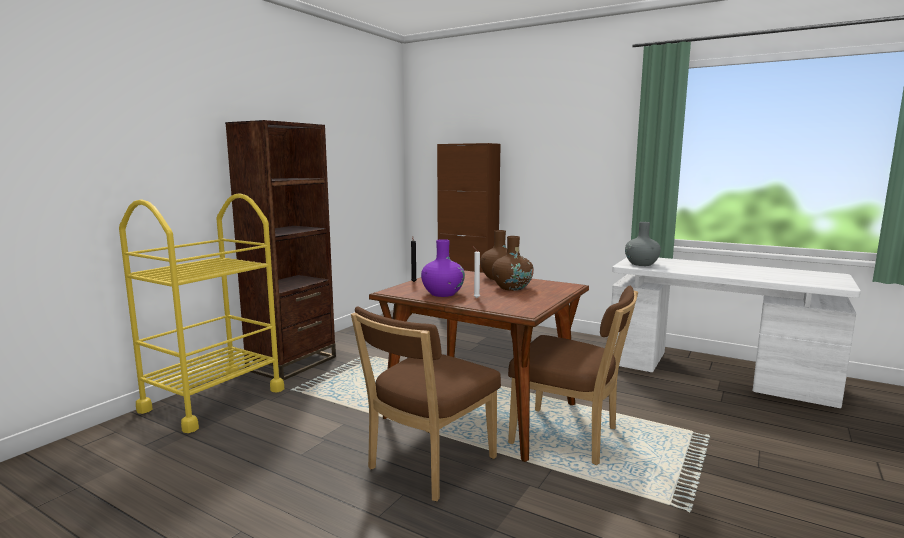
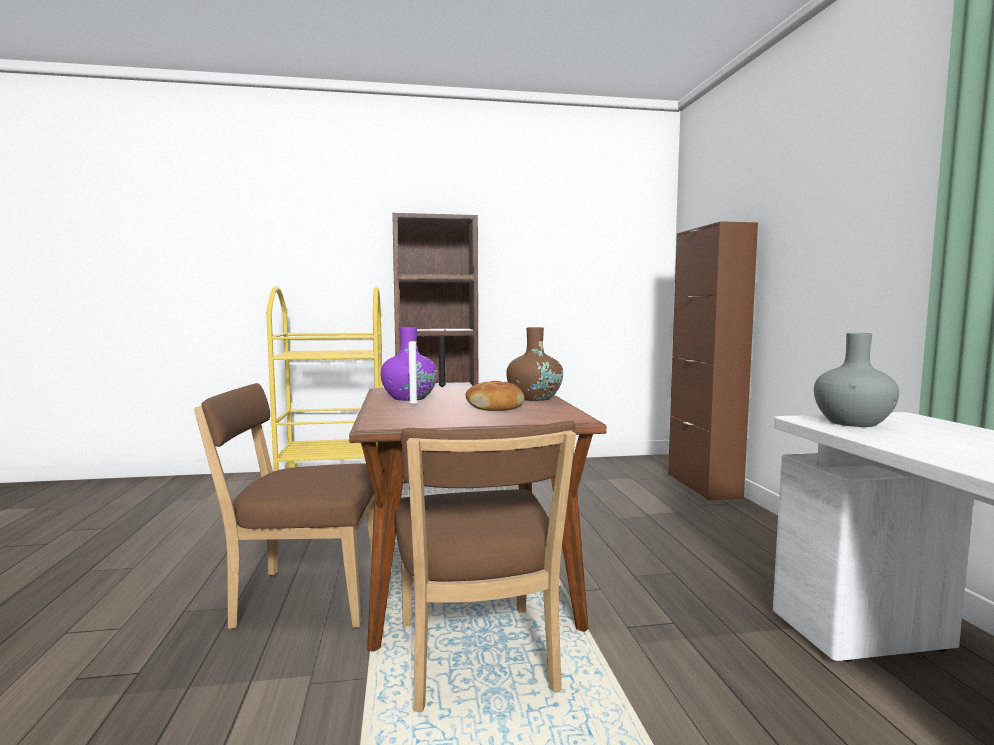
camera: 50 degrees right, 5 degrees down
(512, 288) = (495, 407): brown vase -> bread

